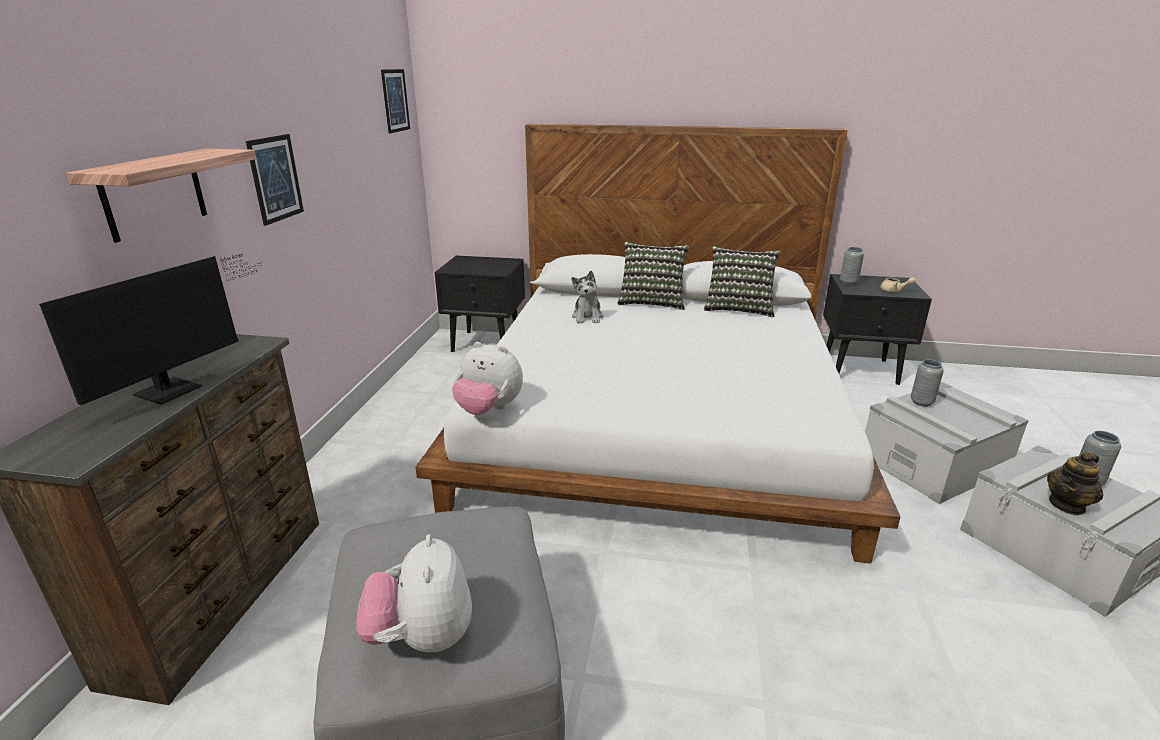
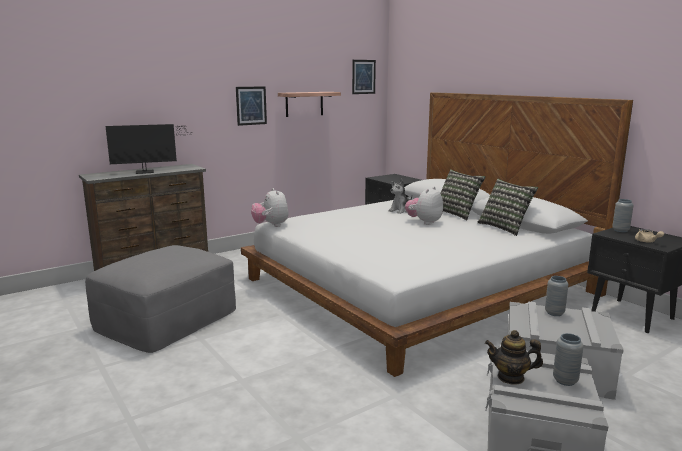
camera: 45 degrees right, 10 degrees down
(154, 194) = (178, 101): shelf -> shelf (304, 104)
(422, 637) = (128, 266): plush toy -> plush toy (424, 222)

